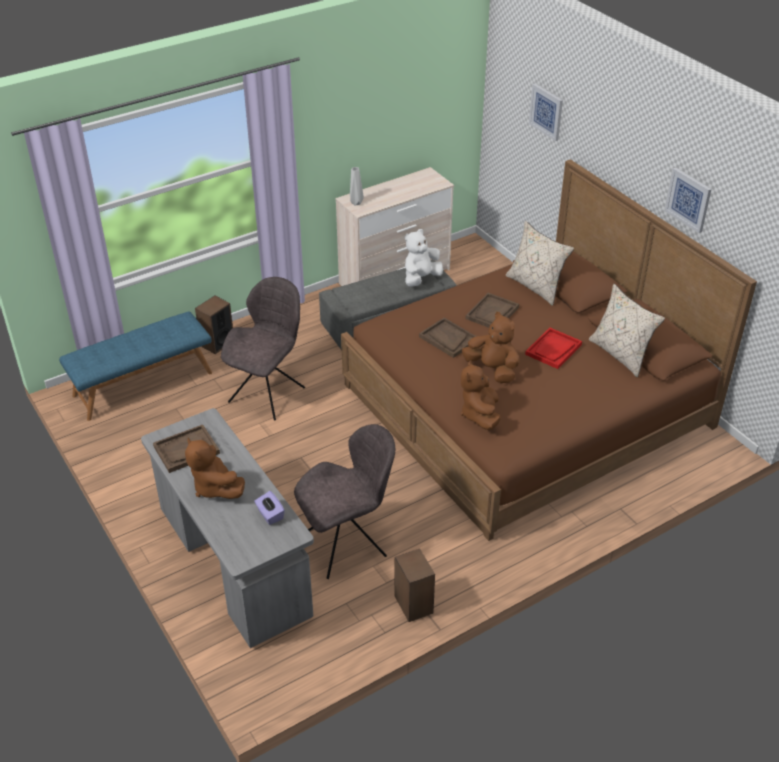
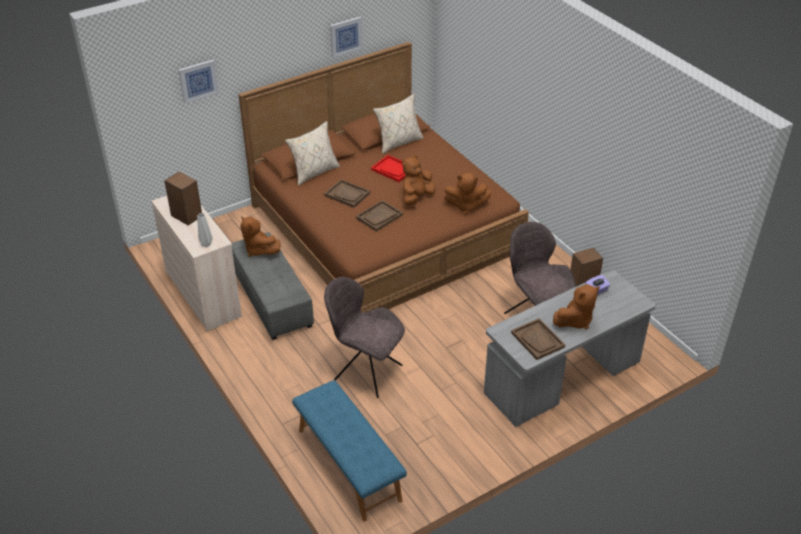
camera: 90 degrees left, 0 degrees up
(217, 343) = (289, 414): speaker -> speaker (186, 216)
(421, 278) = (259, 250): white plush toy -> brown plush toy

